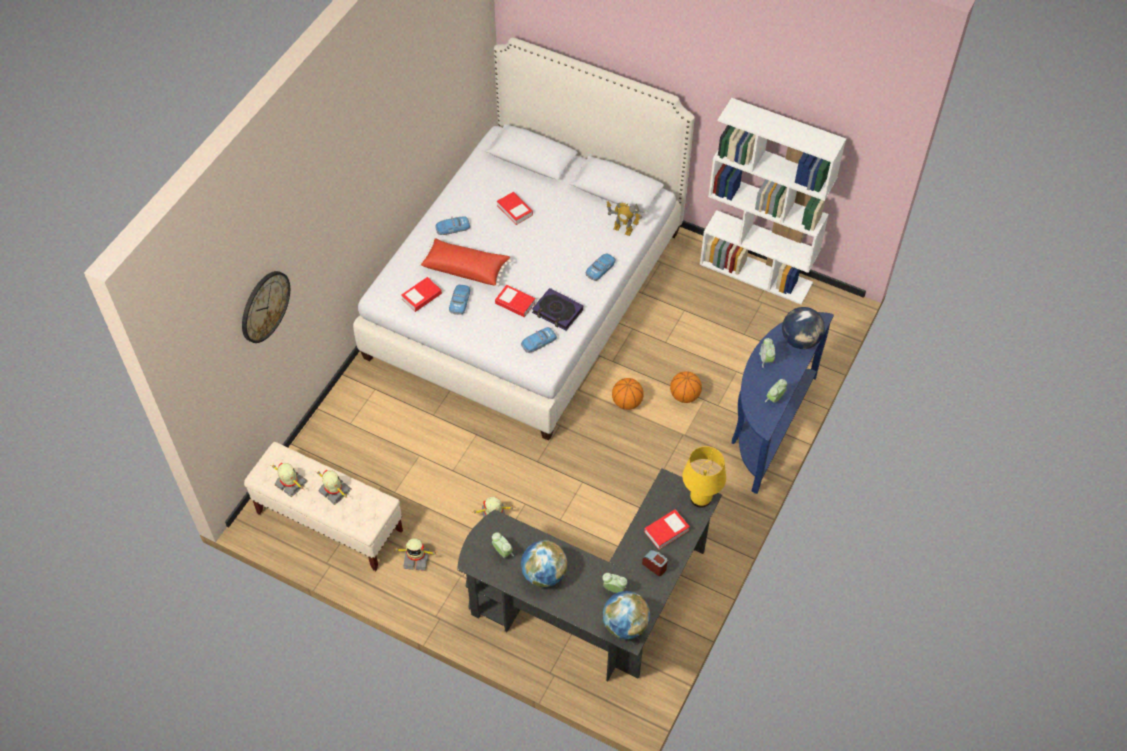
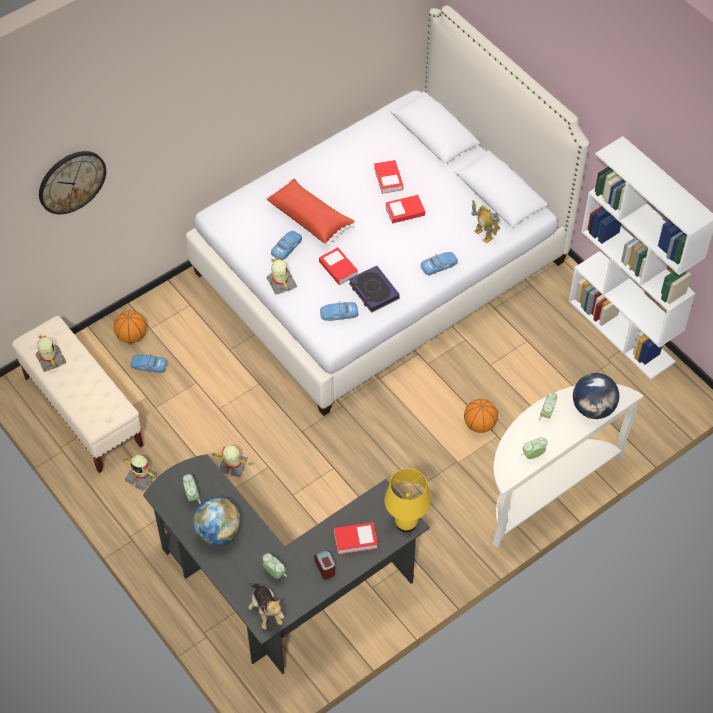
camera: 25 degrees right, 0 degrees up
(334, 491) = (84, 382): toy robot -> toy robot (281, 283)
(421, 296) = (254, 230): book -> book (405, 211)
(453, 228) = (319, 175): toy car -> toy car (149, 366)
(625, 625) = (266, 610): globe -> plush toy
(627, 402) = (419, 409): basketball -> basketball (132, 336)
(767, 426) = (545, 486): blue console table -> white console table

